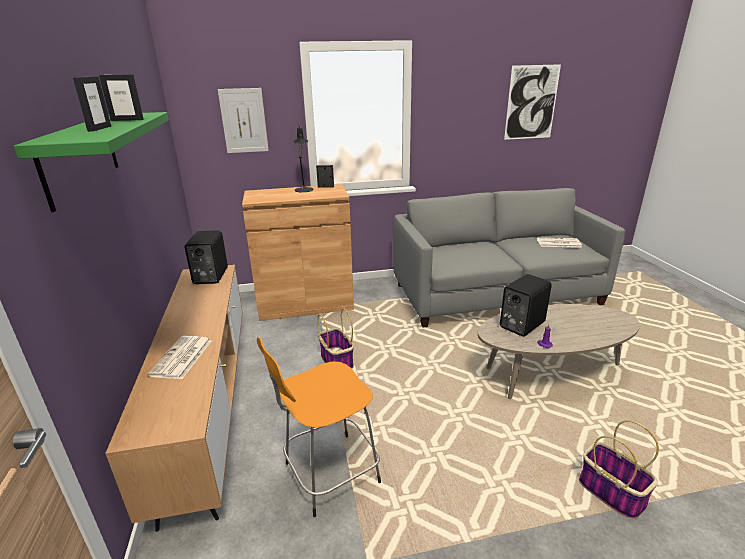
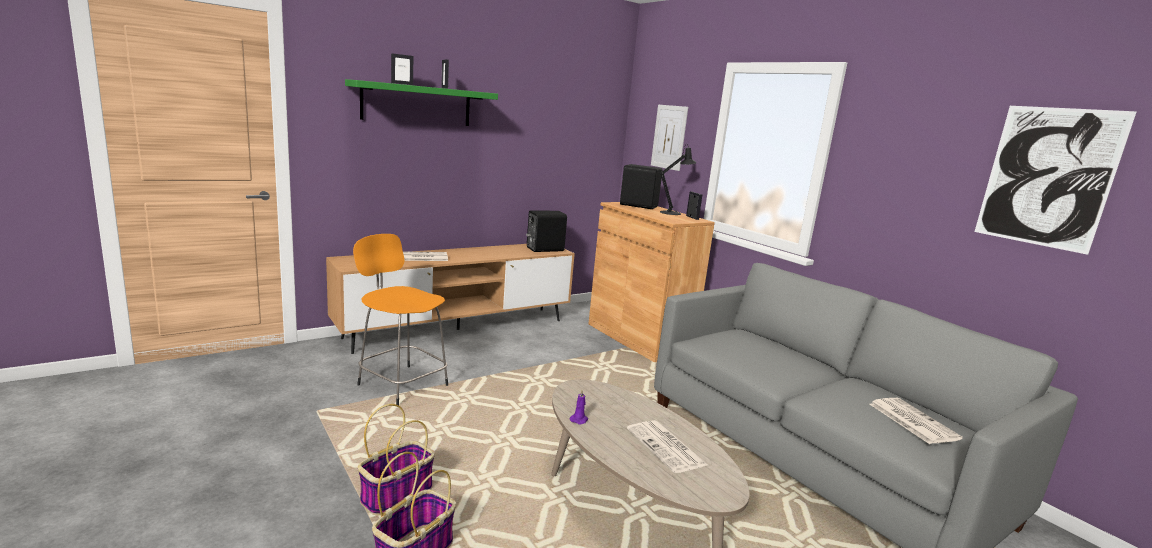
camera: 65 degrees right, 10 degrees down
(336, 360) = (553, 366): basket -> basket (397, 494)
(520, 325) = (617, 405): black speaker -> black speaker (638, 206)
(575, 320) = (667, 447): none -> newspaper

